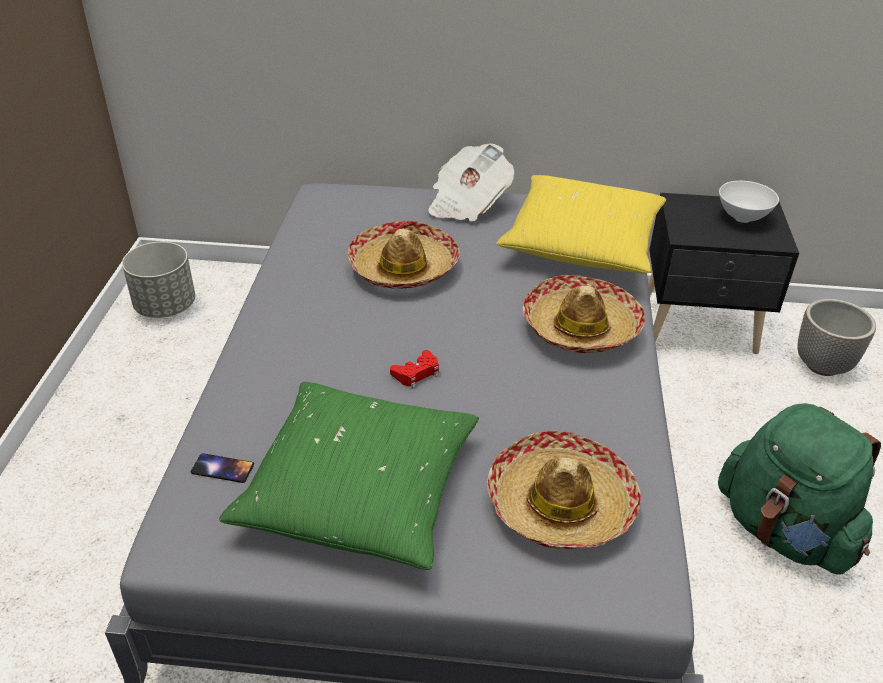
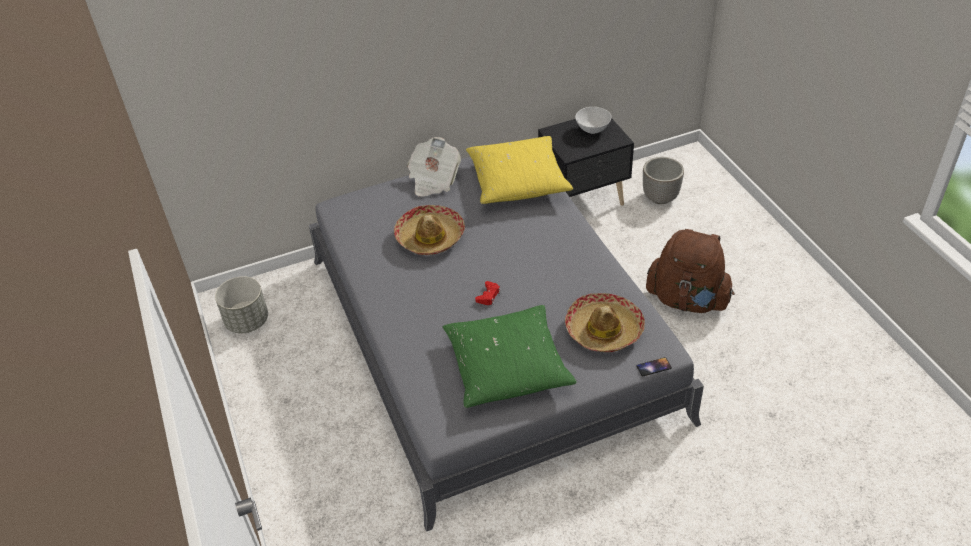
camera: 25 degrees left, 5 degrees up
(222, 468) = (432, 387): phone -> phone (653, 367)
(581, 327) = (552, 234): hat -> none
(784, 531) = (687, 300): green backpack -> brown backpack

